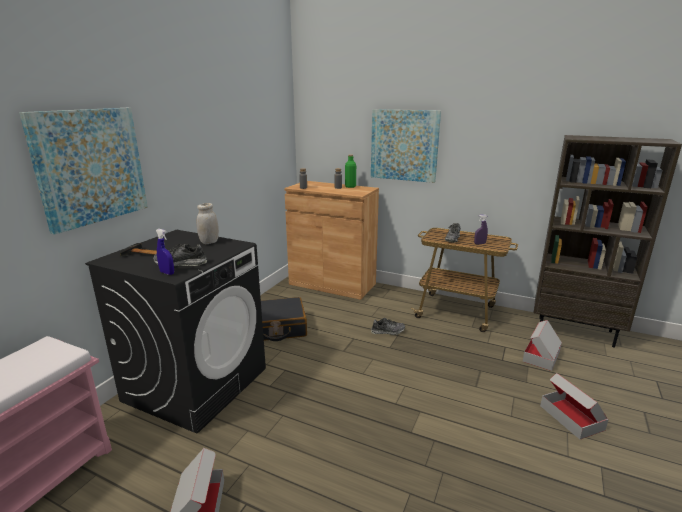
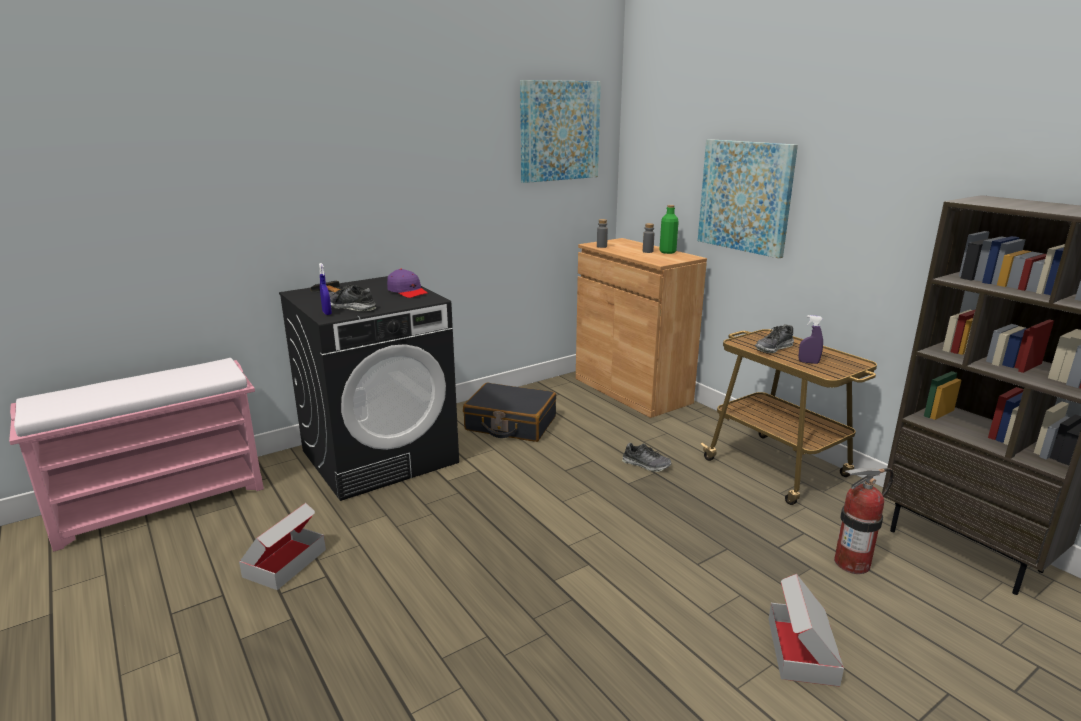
camera: 30 degrees right, 0 degrees up
(90, 166) = (298, 192): picture -> picture (559, 131)
(209, 242) = (407, 291): white jar -> purple cap
(541, 356) = (852, 563): cardboard box -> fire extinguisher

